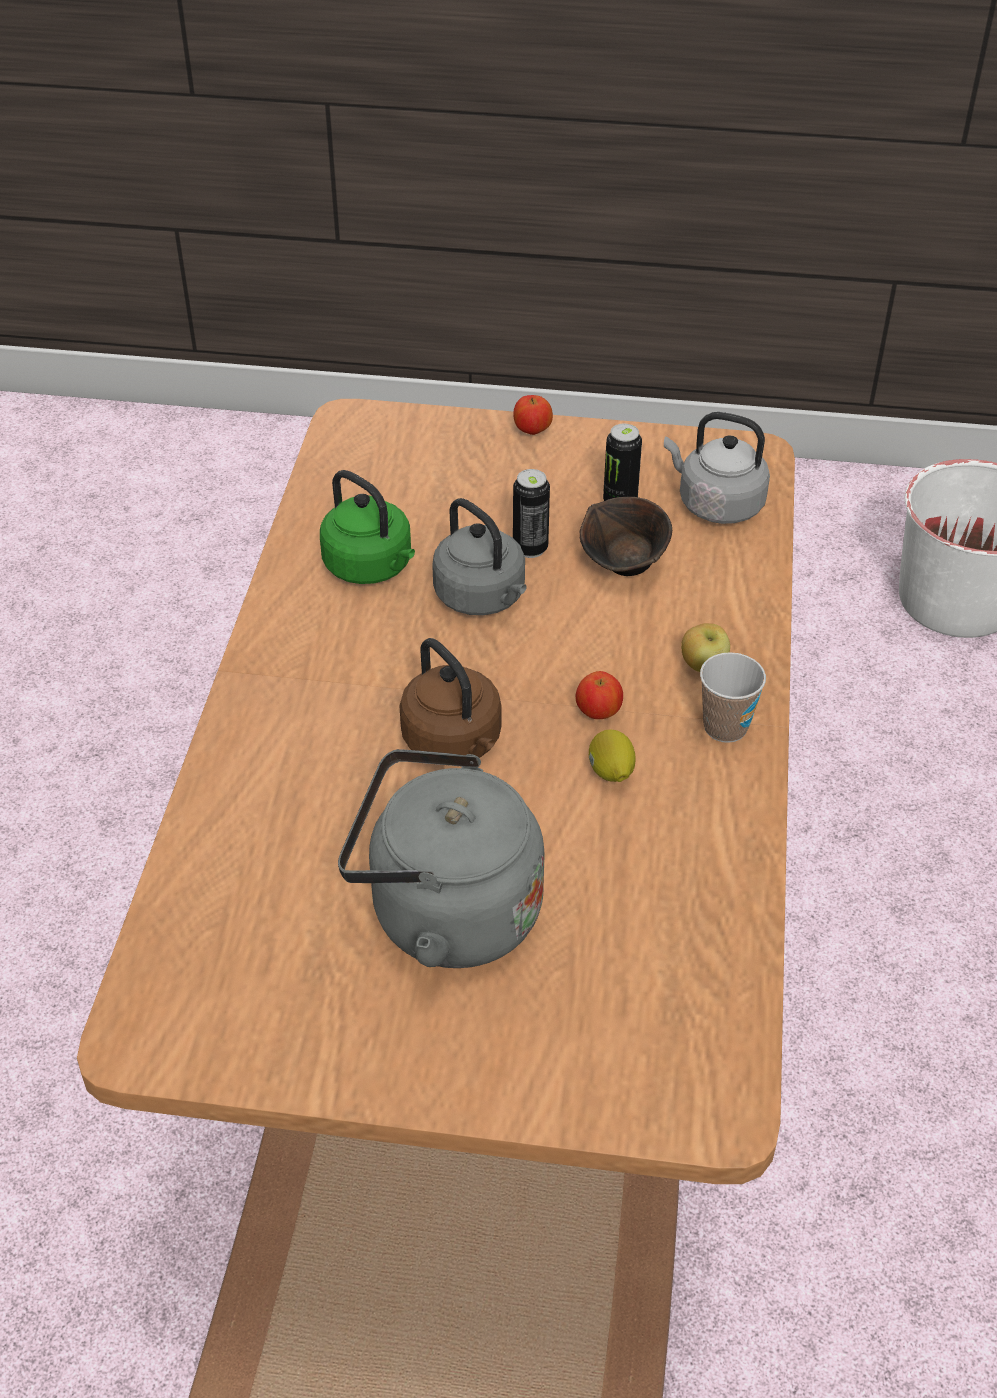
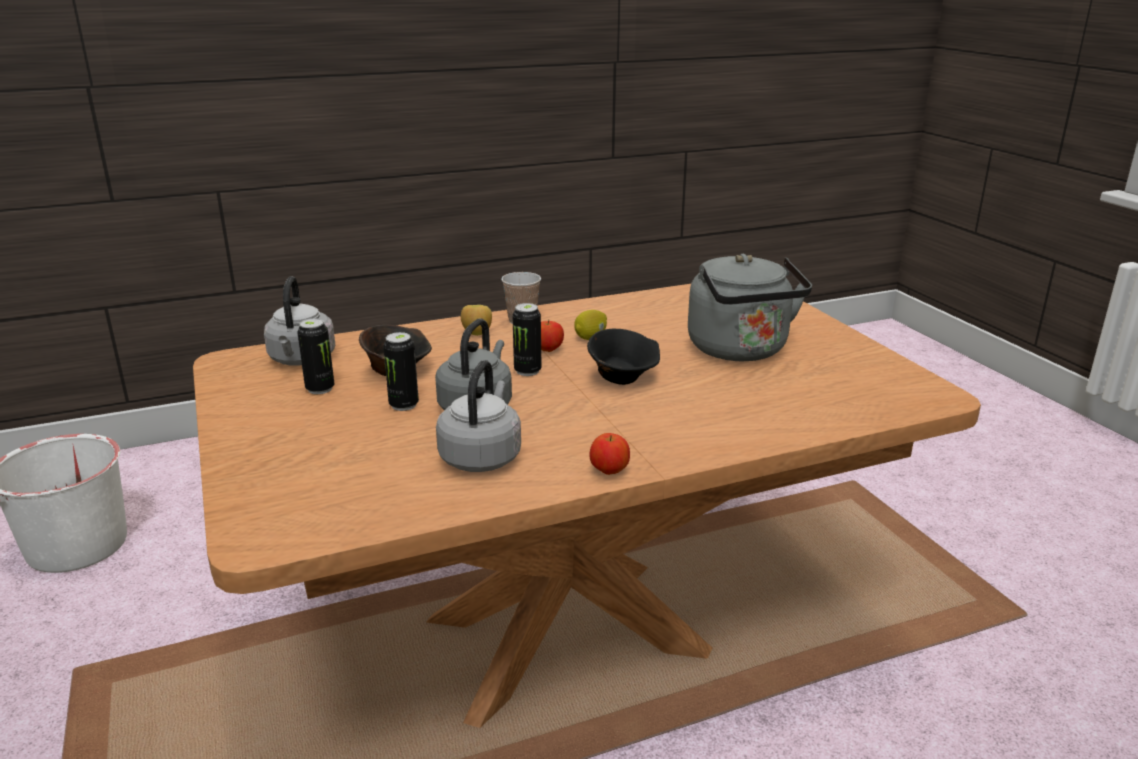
camera: 120 degrees left, 20 degrees down
(371, 567) = (482, 456): green kettle -> grey kettle
(455, 743) = (623, 379): brown kettle -> black bowl
(532, 431) = (233, 444): apple -> apple (609, 471)
(545, 669) = (527, 371): none -> can

